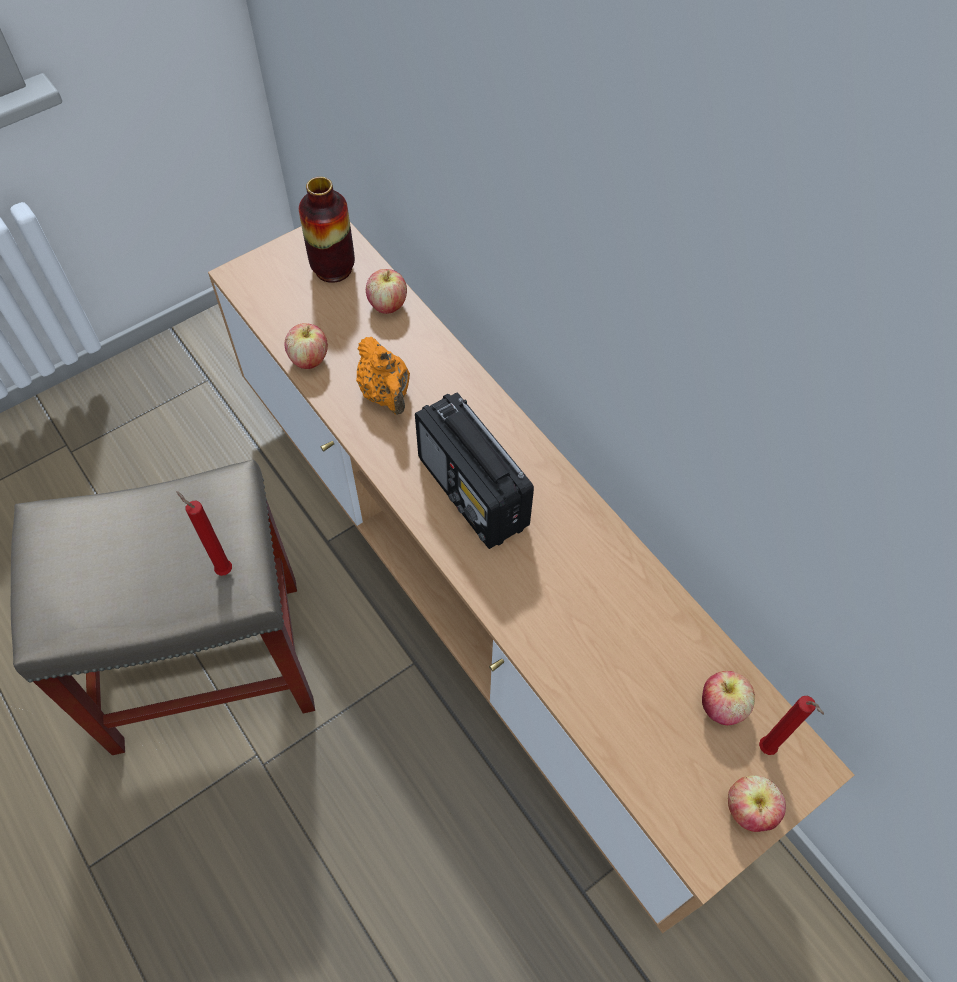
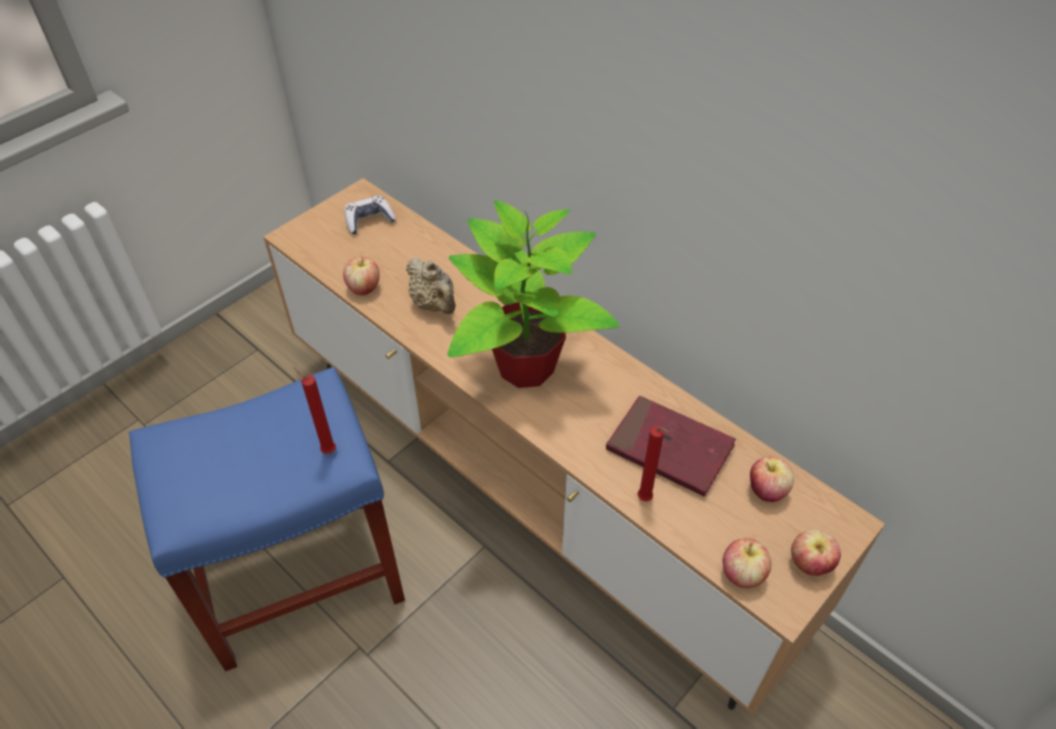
camera: 10 degrees left, 10 degrees down
(212, 662) = (303, 576): beige stool -> blue stool
(333, 268) = (369, 220): vase -> game controller
(386, 394) = (434, 304): orange teapot -> beige teapot
(388, 305) = (420, 240): apple -> apple (742, 574)
(473, 493) = (524, 366): radio -> potted plant
(619, 631) = (669, 449): none -> red book
(768, 751) = (812, 517): red candle -> red candle (646, 500)

